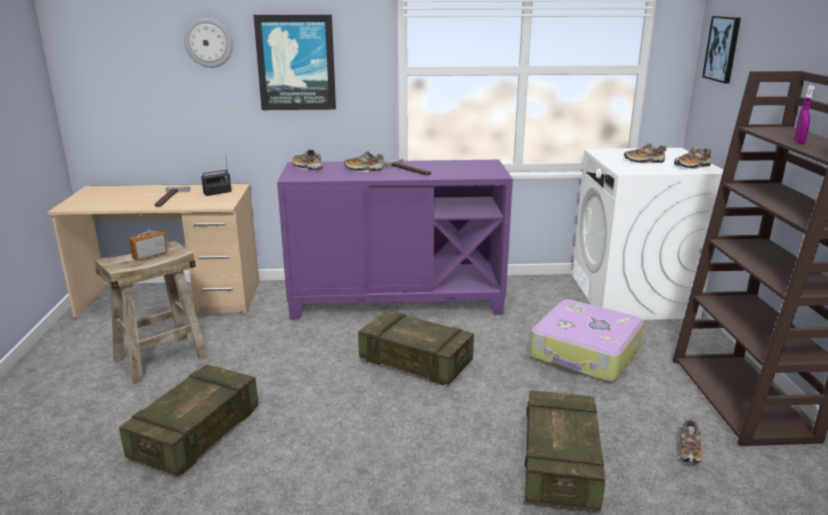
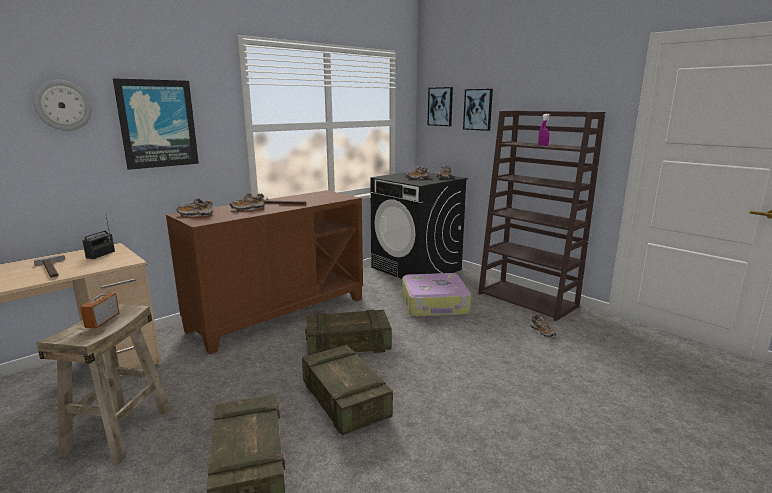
camera: 40 degrees left, 5 degrees down
(396, 300) = (279, 314): purple cabinet -> brown cabinet
(559, 466) = (504, 365): crate -> crate (345, 402)
(632, 297) = (416, 268): white washing machine -> black washing machine
(763, 60) = (478, 109): none -> picture

